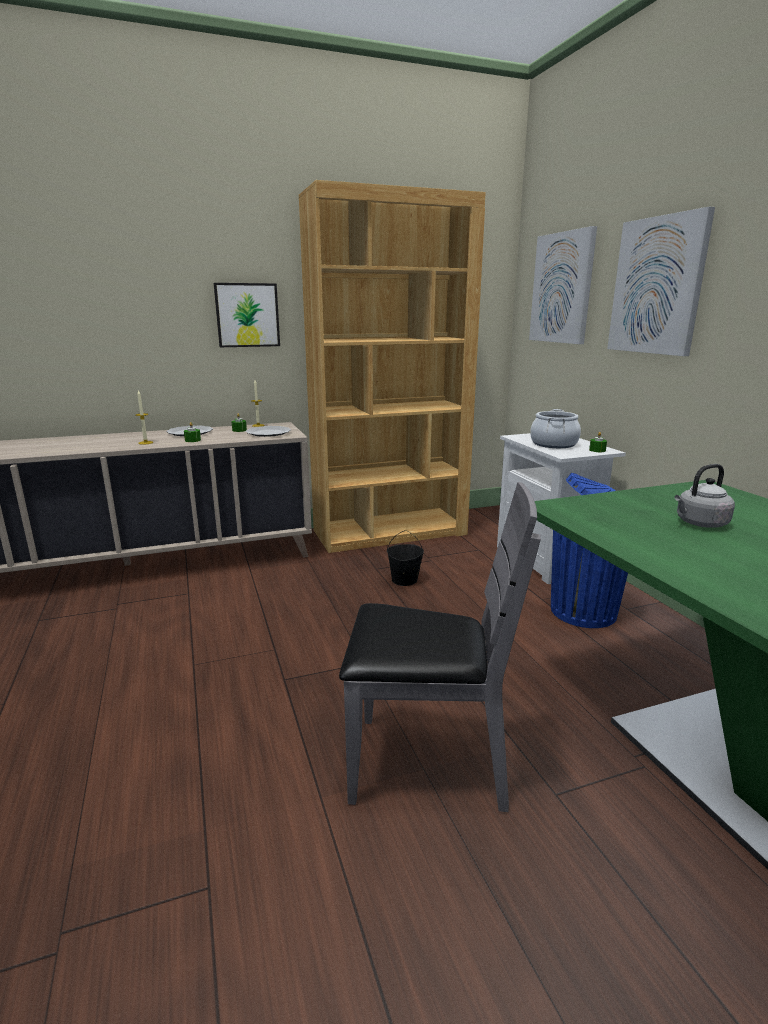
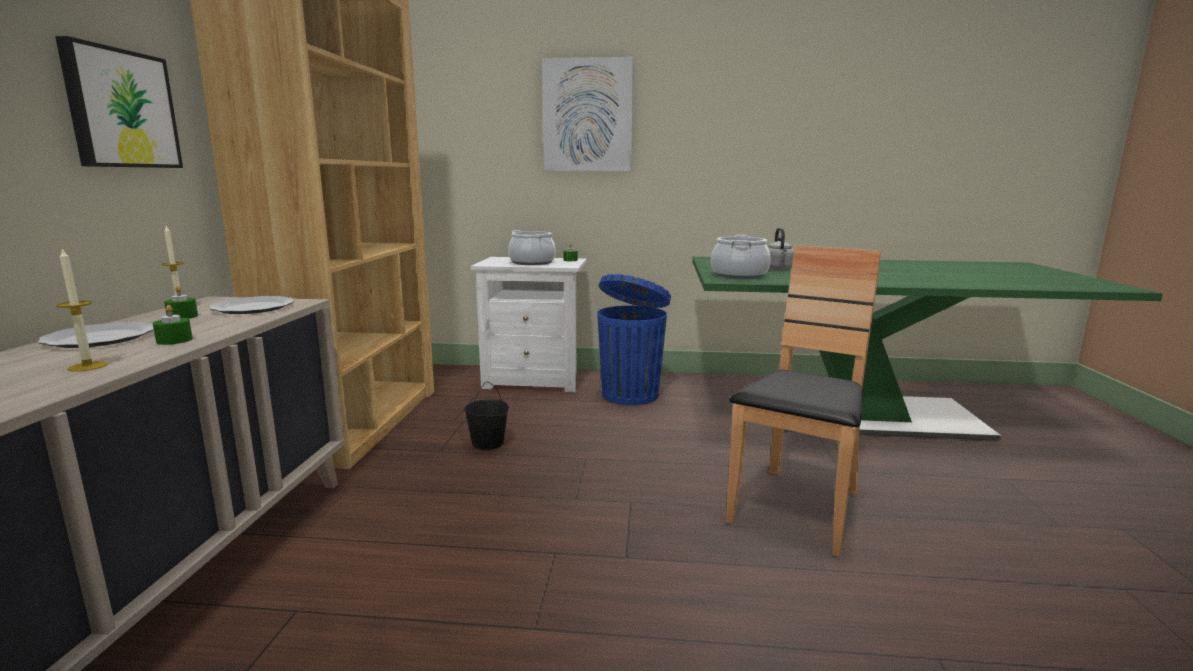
camera: 65 degrees left, 5 degrees down
(426, 764) = (796, 508): grey chair -> brown chair
(562, 288) = (460, 114): picture -> none
(603, 510) = (739, 275): none -> cooking pot

